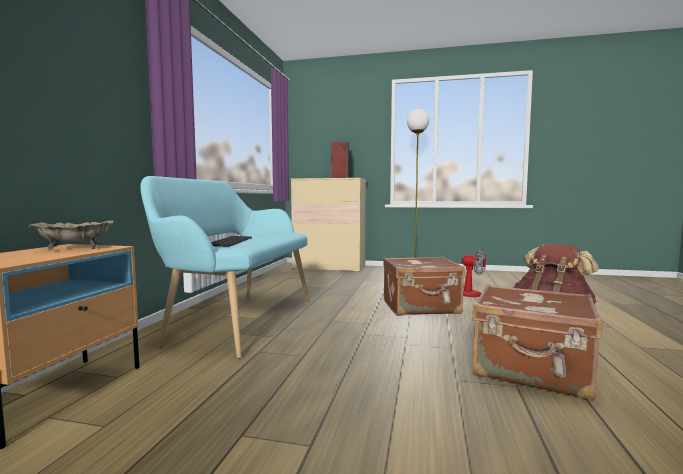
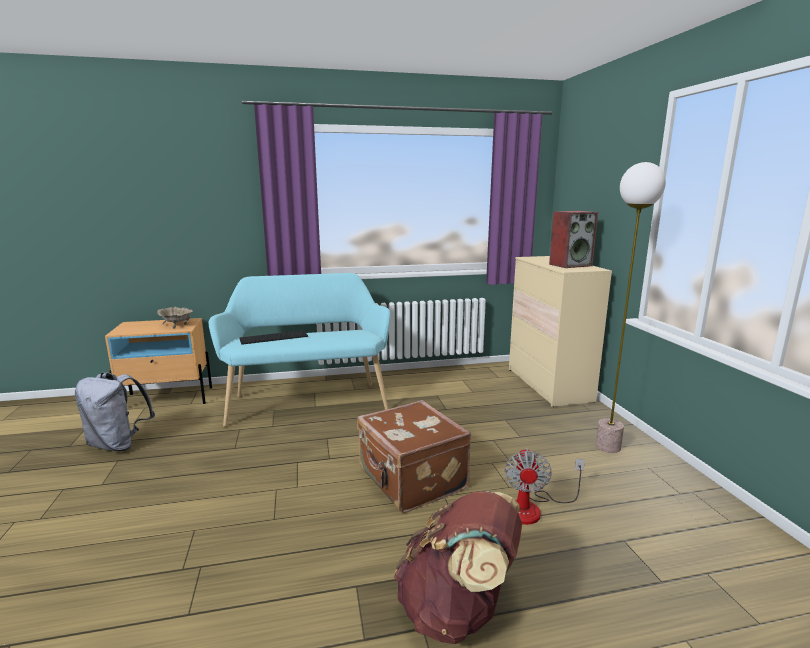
camera: 65 degrees right, 10 degrees up
(178, 437) = (118, 444): none -> grey backpack
(532, 371) = (220, 580): brown suitcase -> none

